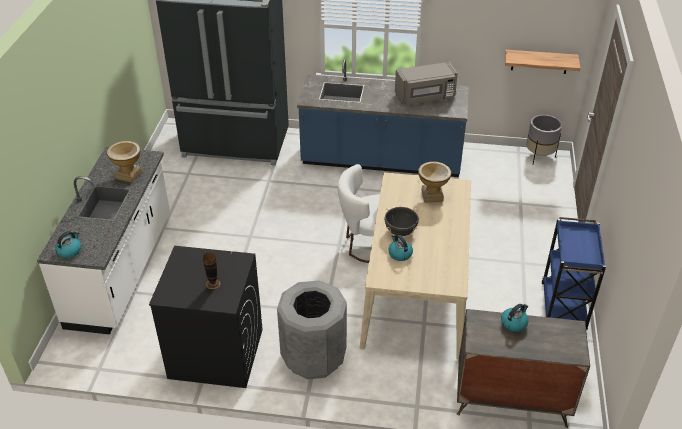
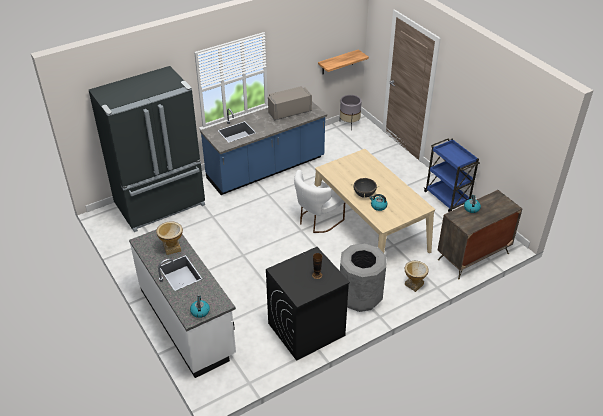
camera: 40 degrees left, 0 degrees up
(425, 97) = (289, 112): grey microwave -> grey microwave turned 150 degrees counterclockwise
(432, 196) = (356, 167): vase -> vase (414, 284)

